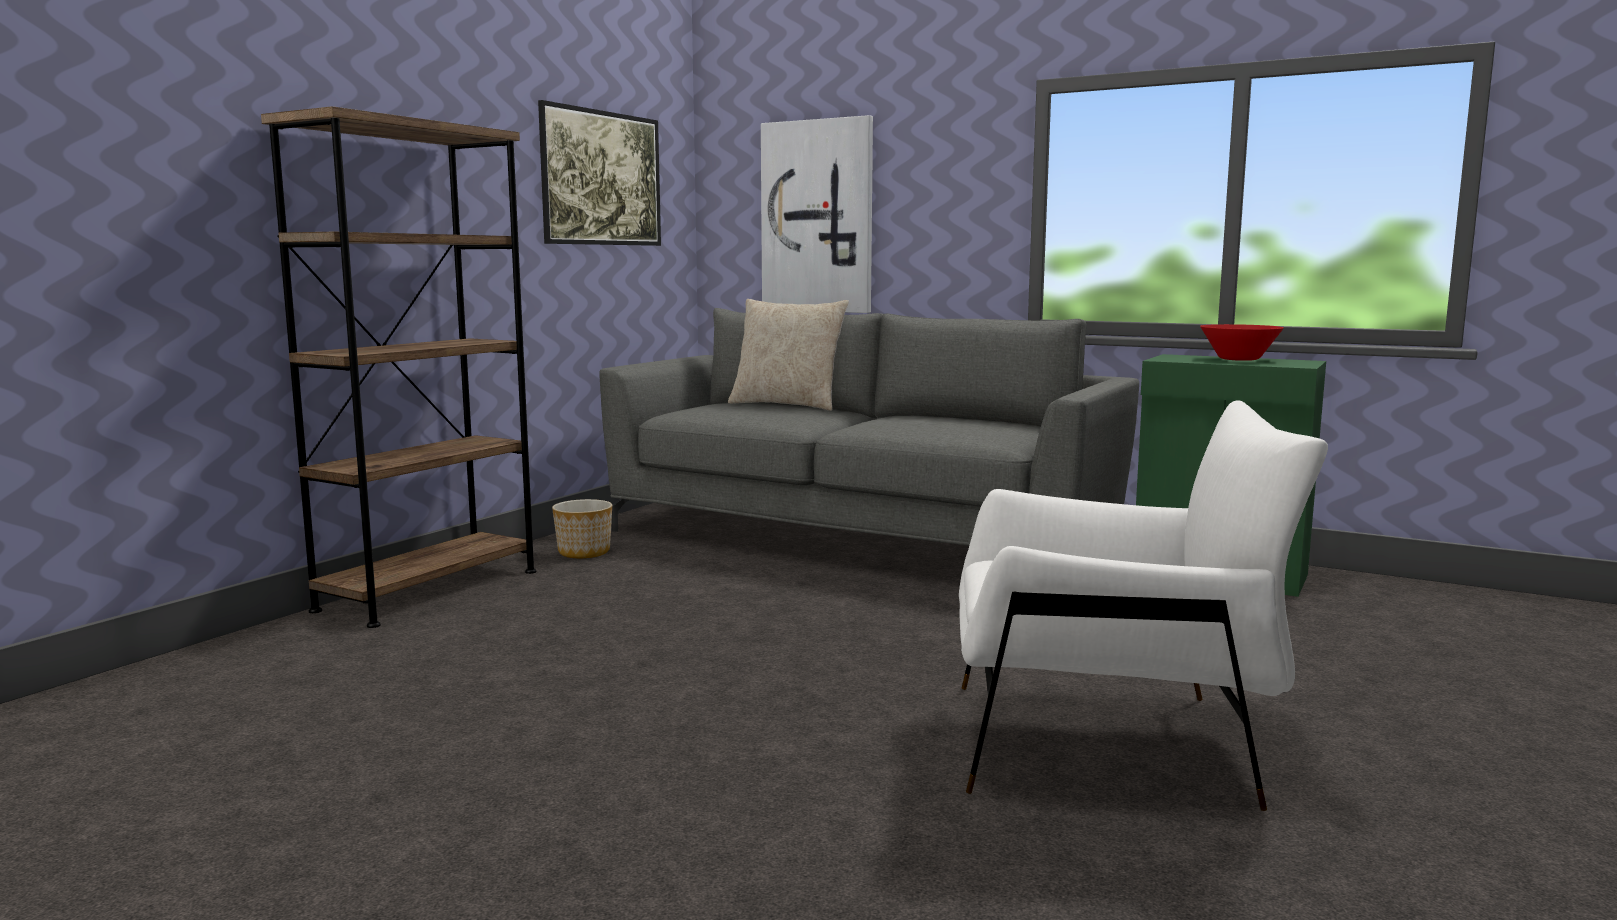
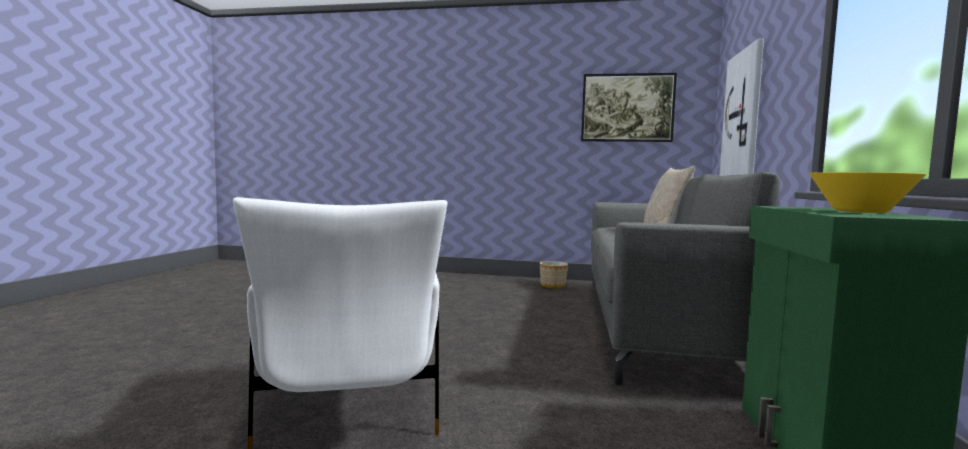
camera: 70 degrees right, 5 degrees down
(429, 590) = (477, 278): brown bookcase -> none
(1239, 359) = (860, 212): red bowl -> yellow bowl

